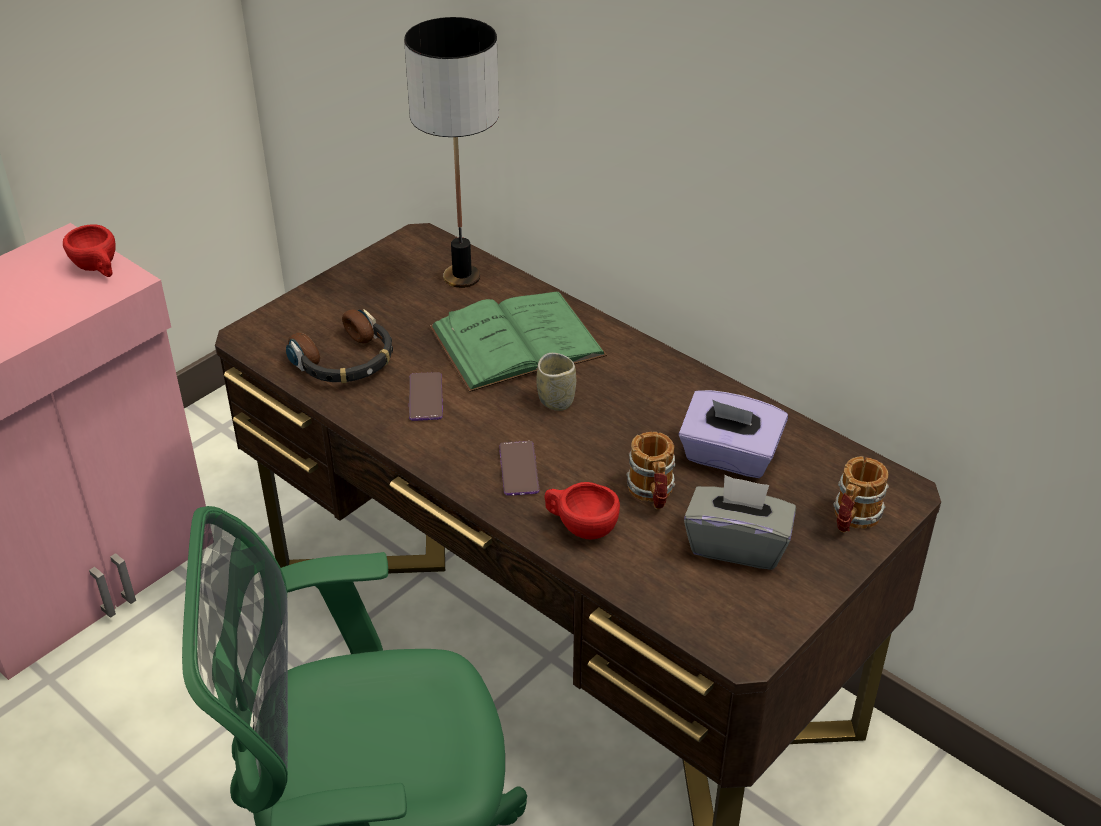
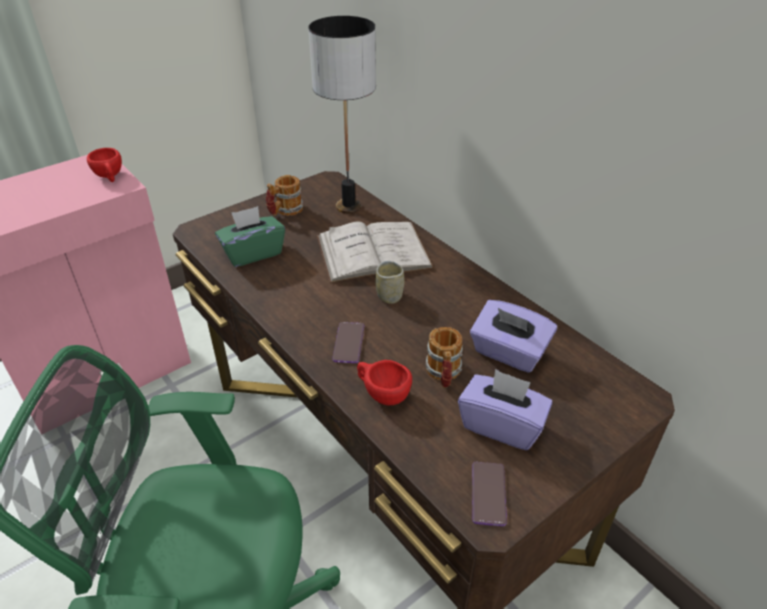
camera: 10 degrees right, 0 degrees up
(345, 361) = (253, 253): headphones -> green tissue box
(425, 397) = (298, 283): phone -> phone (488, 494)
(517, 341) = (373, 252): green book -> white book
(737, 545) = (501, 425): grey tissue box -> purple tissue box
(853, 519) = (599, 416): mug -> mug (285, 211)

